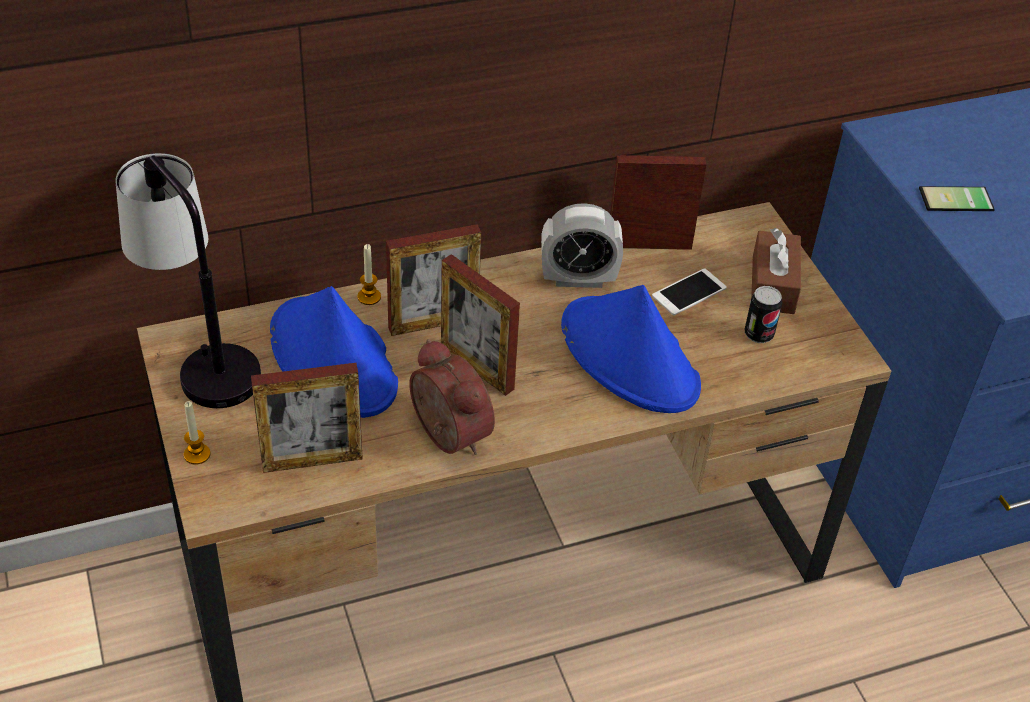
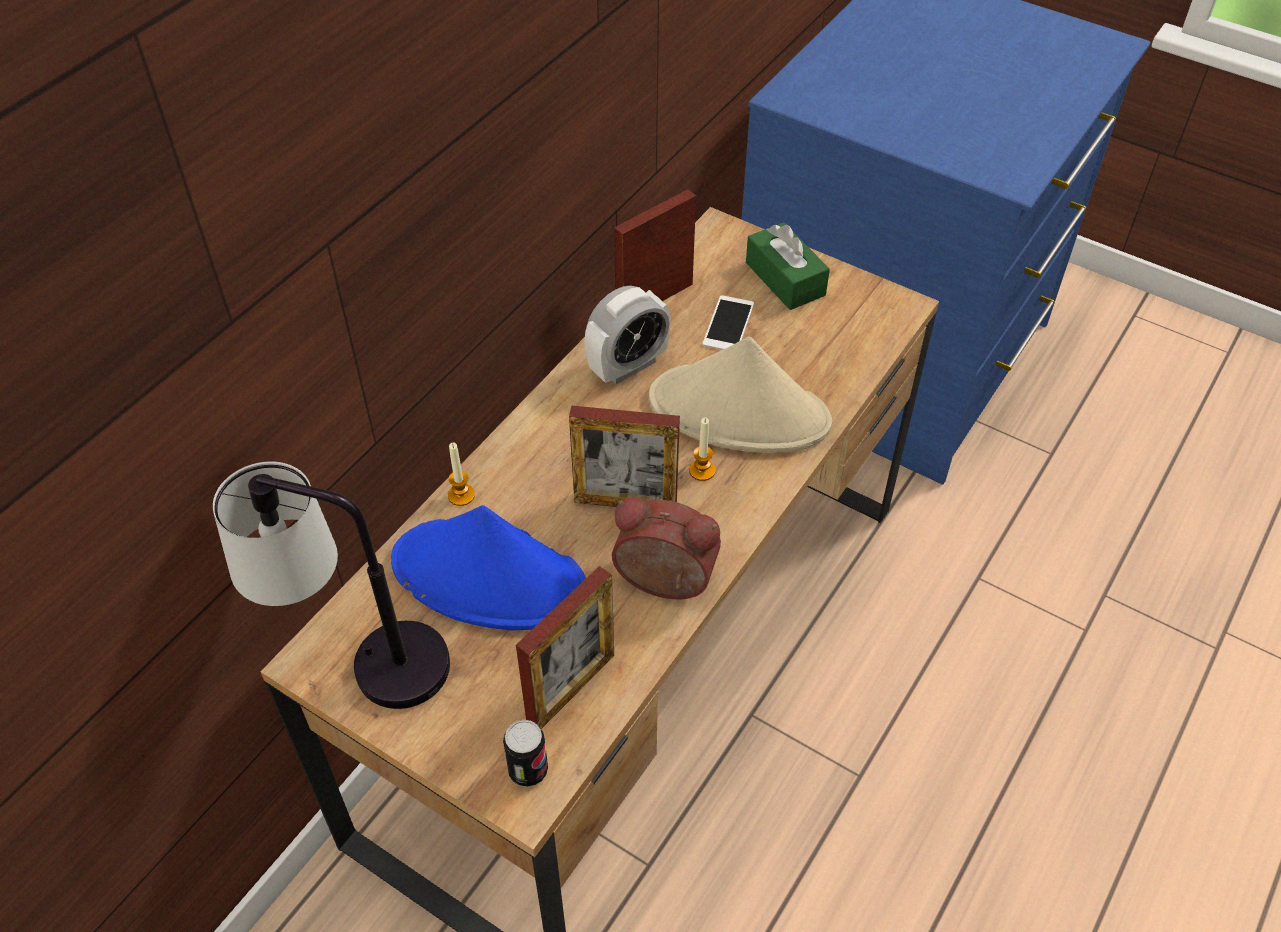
camera: 35 degrees left, 5 degrees up
(197, 454) = (457, 758): candle -> candle (702, 470)
(433, 323) = (545, 484): picture frame -> none
(630, 357) = (740, 411): blue hat -> beige hat
(758, 334) = (817, 329): can -> can (528, 770)
(773, 285) = (785, 279): brown tissue box -> green tissue box
(957, 202) = (901, 125): phone -> none

